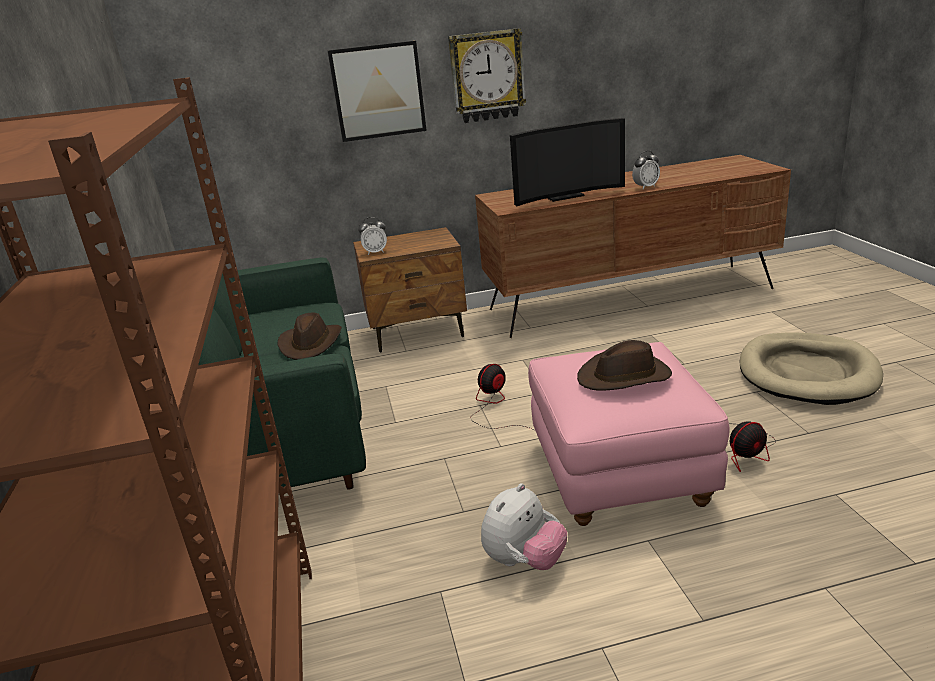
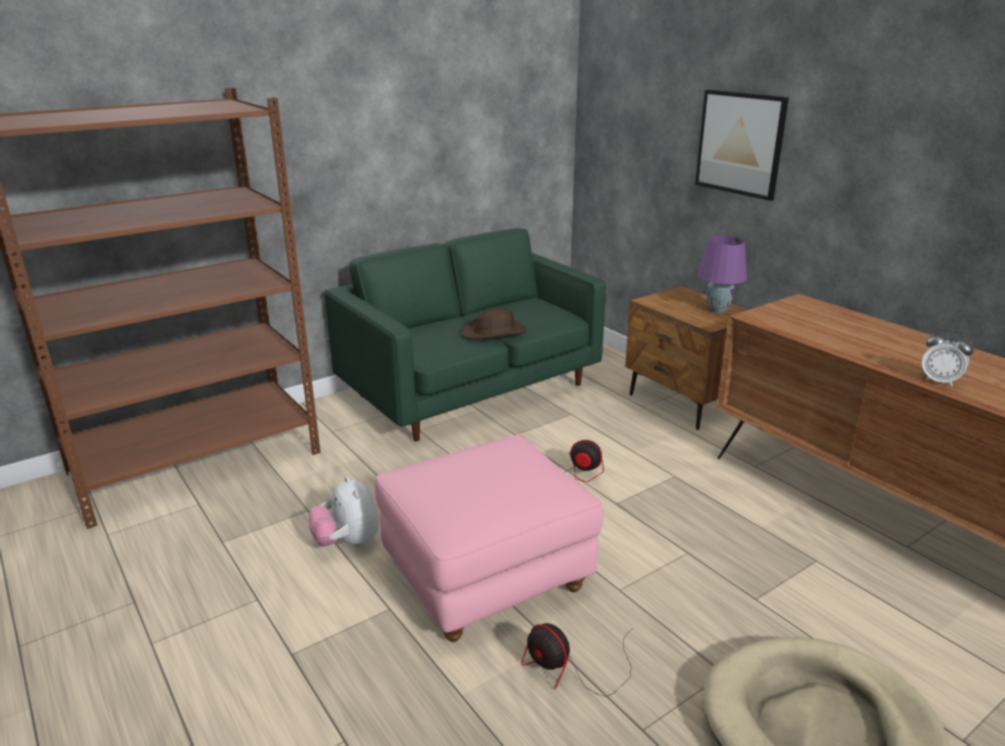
camera: 65 degrees right, 0 degrees up
(375, 252) = (659, 300): alarm clock -> none
(419, 237) = (717, 309): none -> purple table lamp
(487, 76) = (856, 159): wall clock -> none
(524, 561) = (347, 542): plush toy -> plush toy turned 45 degrees clockwise
(563, 196) = (837, 337): television -> none
(624, 377) = (475, 478): brown hat -> none

